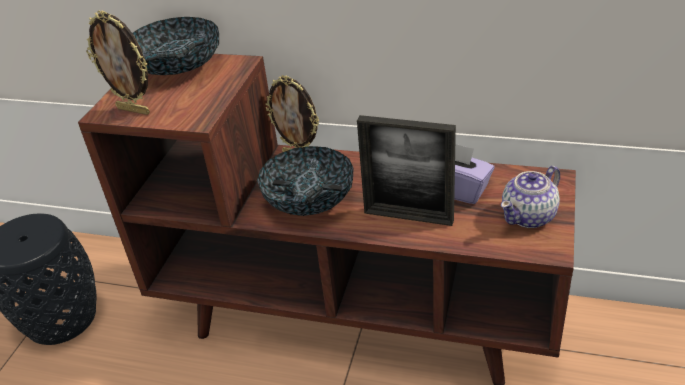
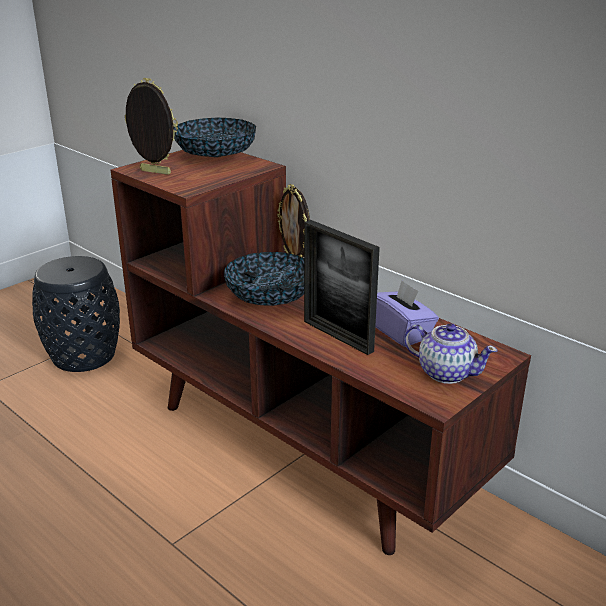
camera: 25 degrees right, 10 degrees down
(134, 110) = (154, 172): picture frame -> picture frame turned 150 degrees clockwise
(529, 216) = (446, 372): teapot -> teapot turned 135 degrees counterclockwise

